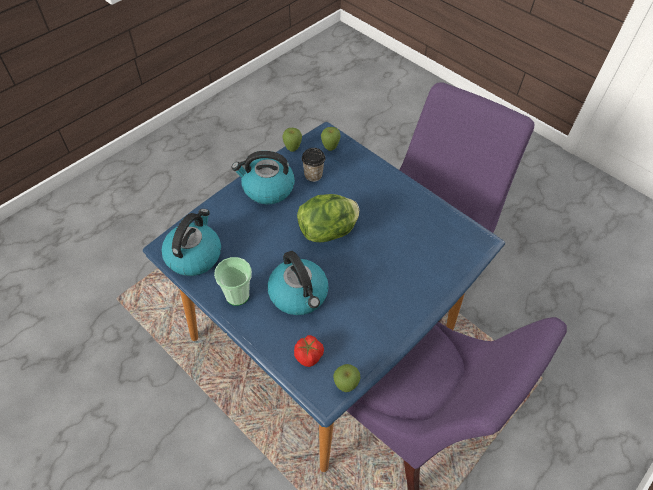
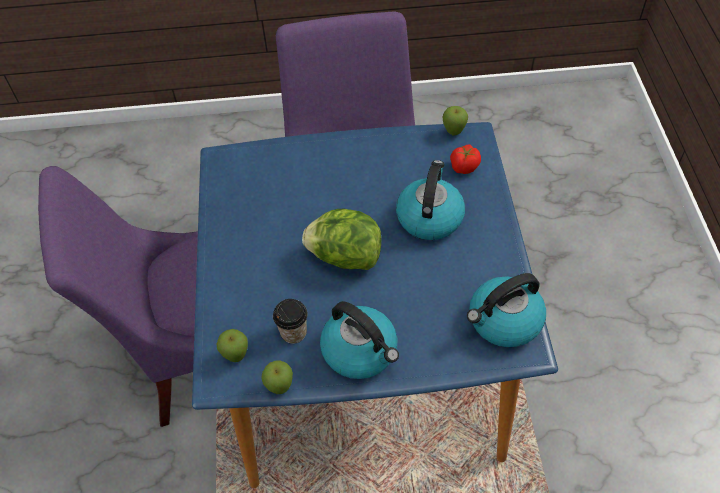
camera: 135 degrees left, 0 degrees up
(237, 295) = (488, 251): cup -> none

